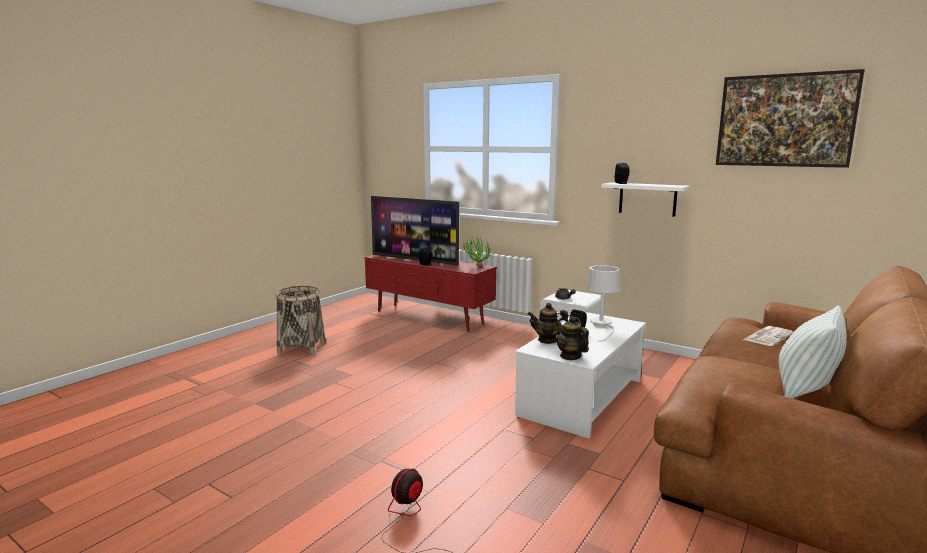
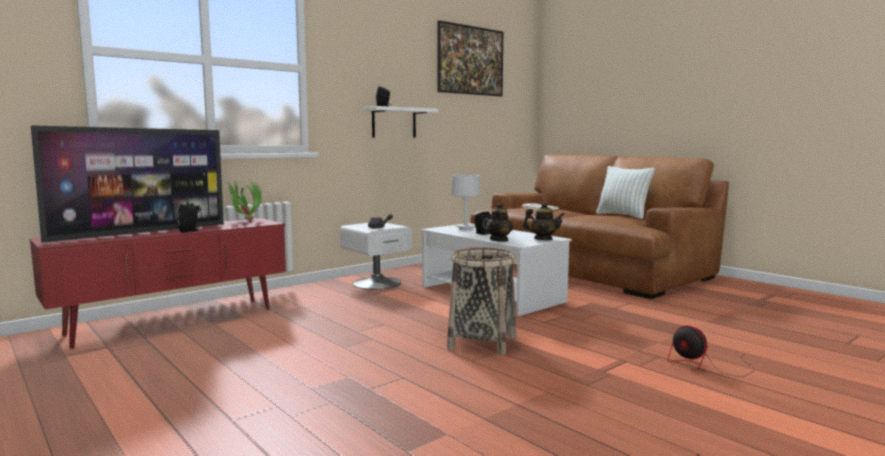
camera: 75 degrees left, 5 degrees down
(302, 348) = (171, 413): basket -> basket (482, 342)
(570, 356) = (543, 239): teapot -> teapot turned 150 degrees counterclockwise

